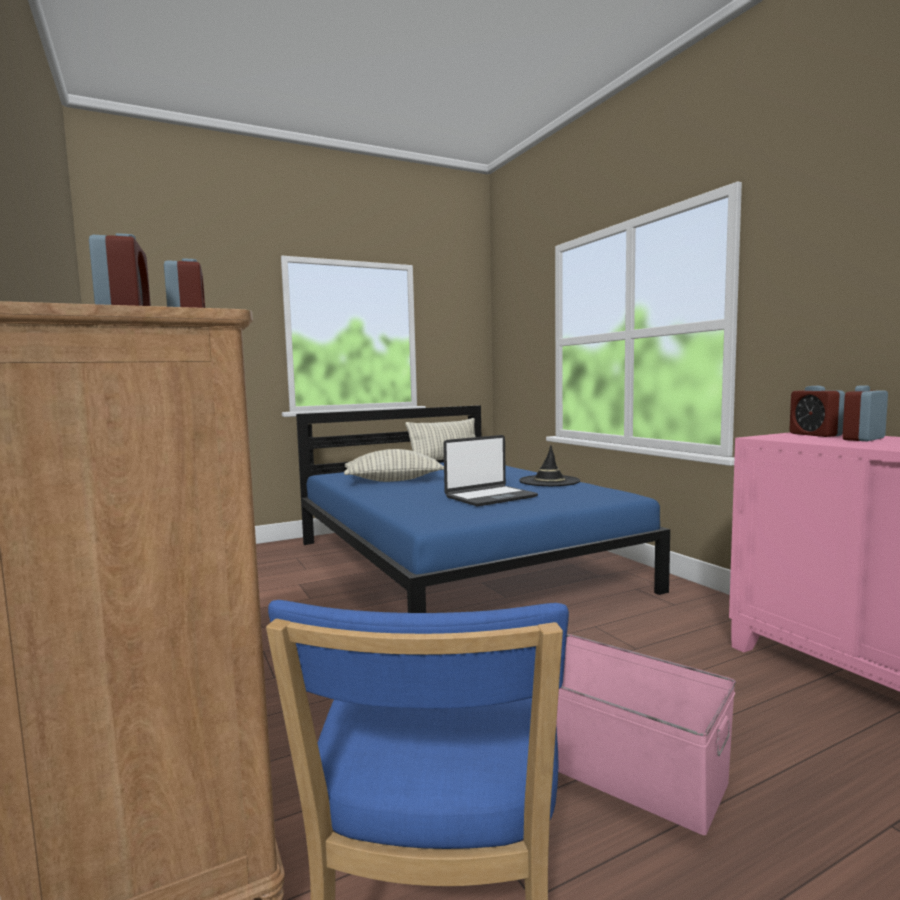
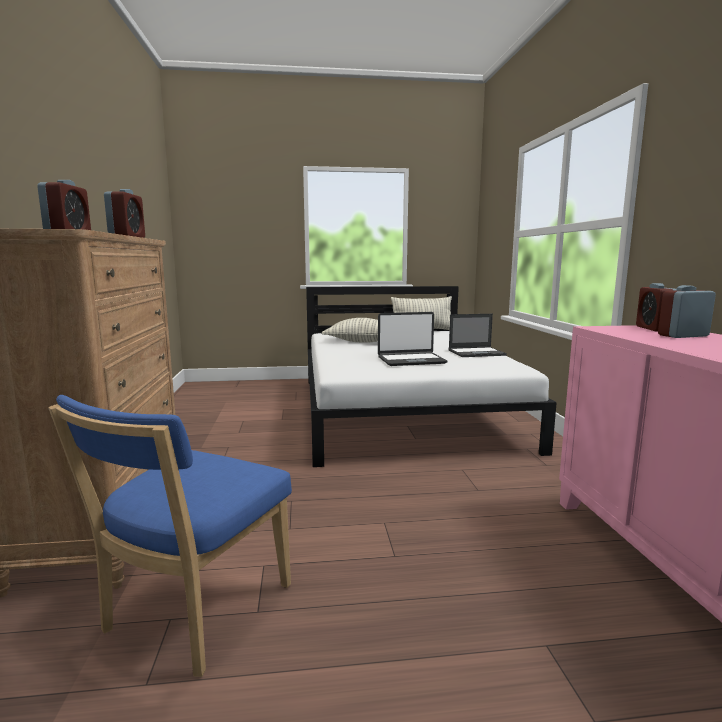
camera: 20 degrees right, 5 degrees up
(459, 564) = (403, 410): blue bed -> white bed
(549, 481) = (477, 352): black hat -> laptop
(623, 770) = (384, 562): pink storage box -> none

